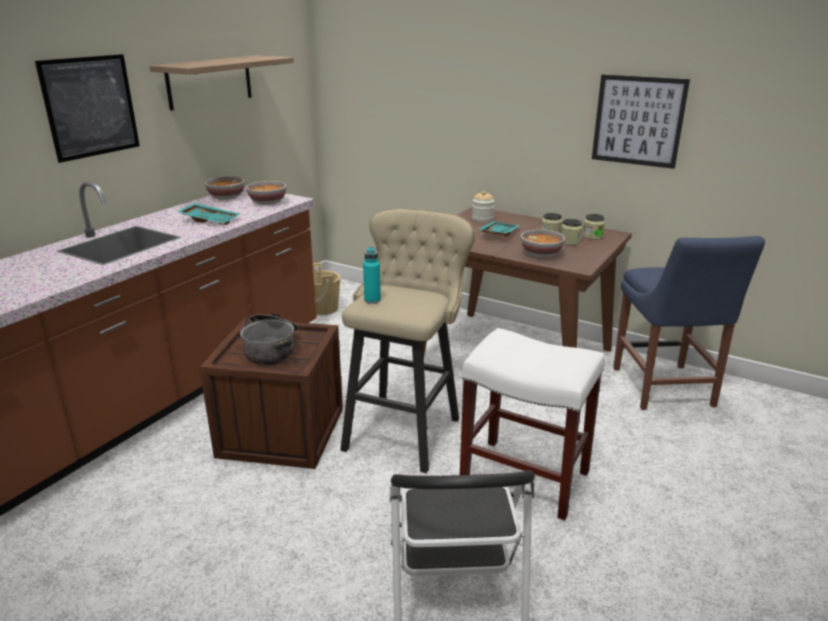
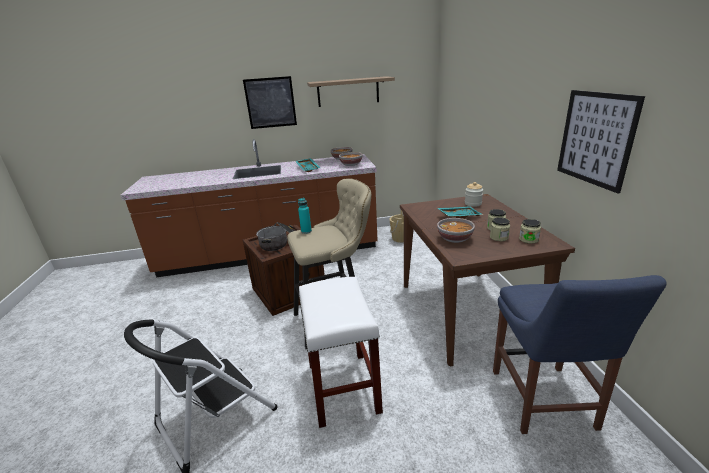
camera: 50 degrees right, 0 degrees up
(664, 389) = (544, 402): blue chair -> blue chair turned 45 degrees counterclockwise

